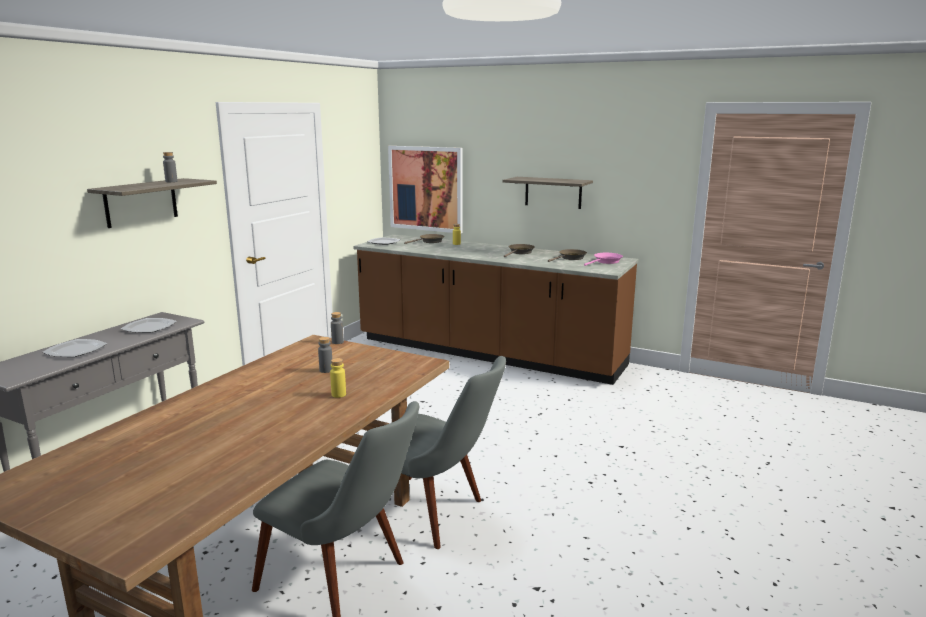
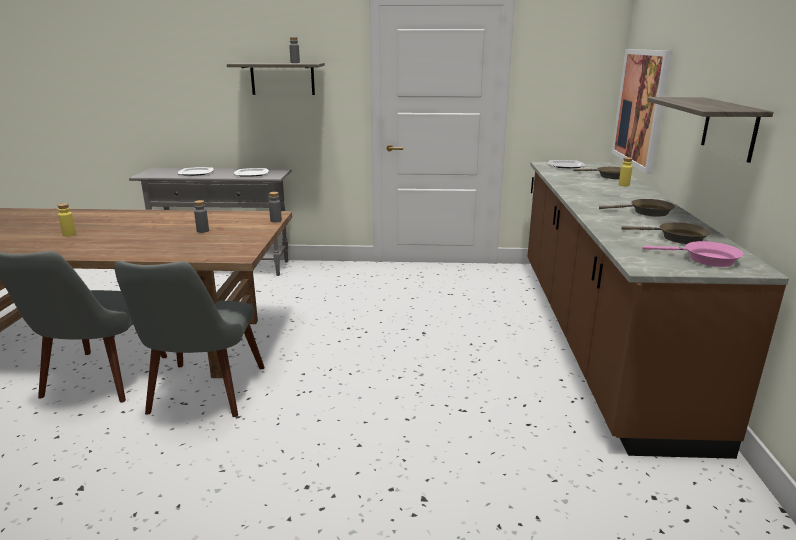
camera: 65 degrees right, 5 degrees up
(338, 394) = (147, 244): yellow bottle -> yellow bottle (69, 234)

